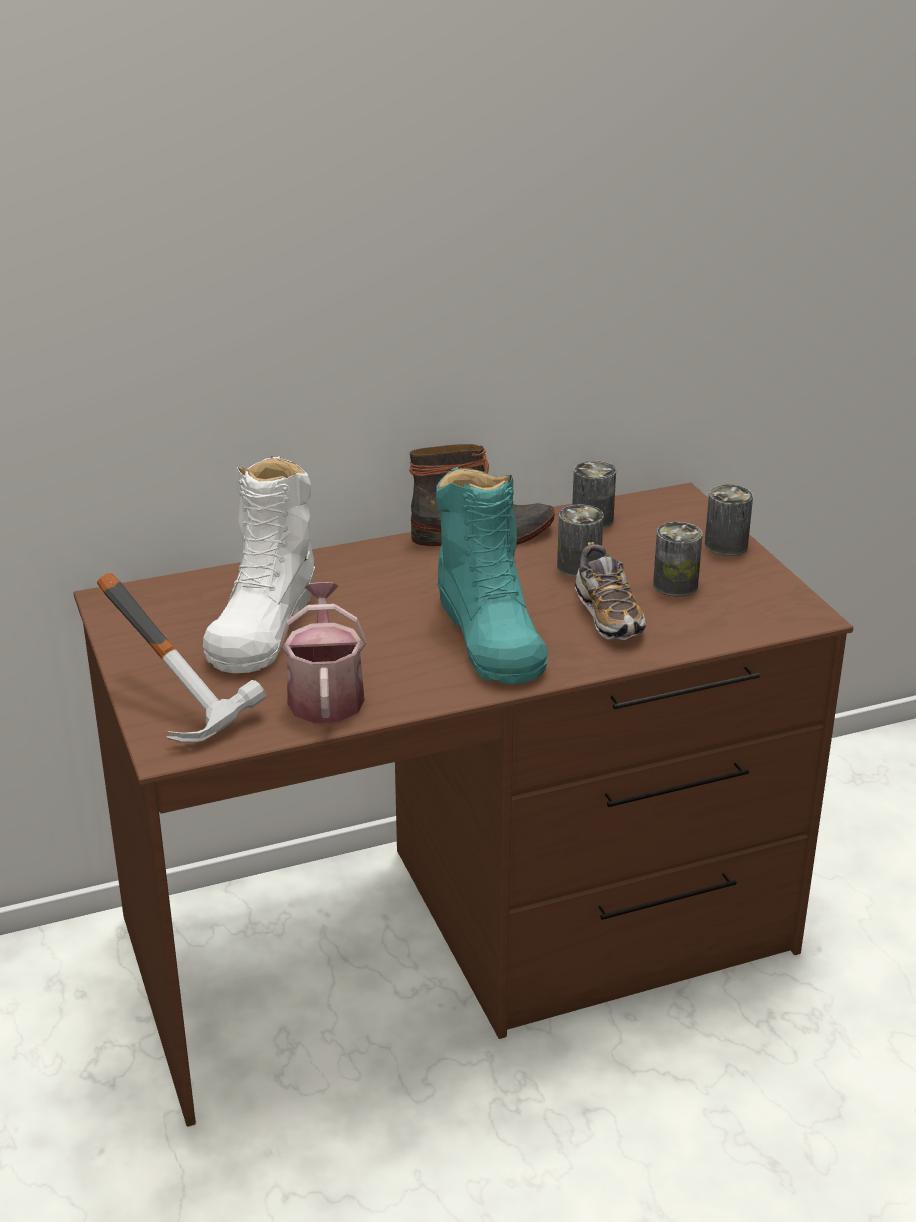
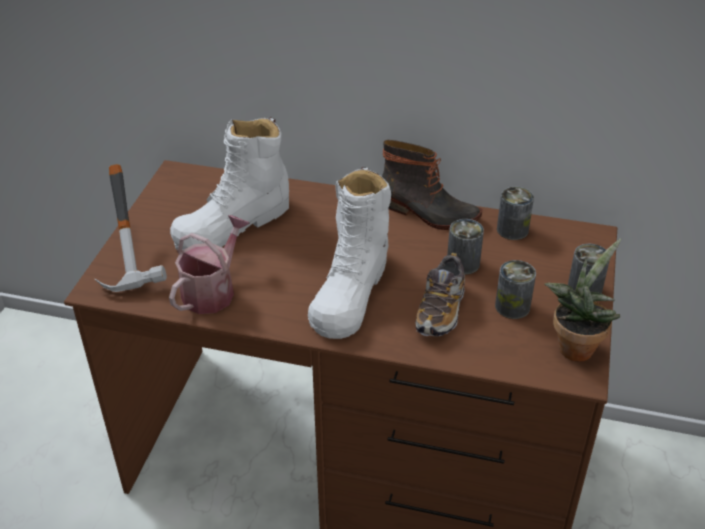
camera: 35 degrees right, 10 degrees up
(489, 634) = (351, 291): turquoise boot -> white boot
(773, 593) = (575, 345): none -> potted plant

